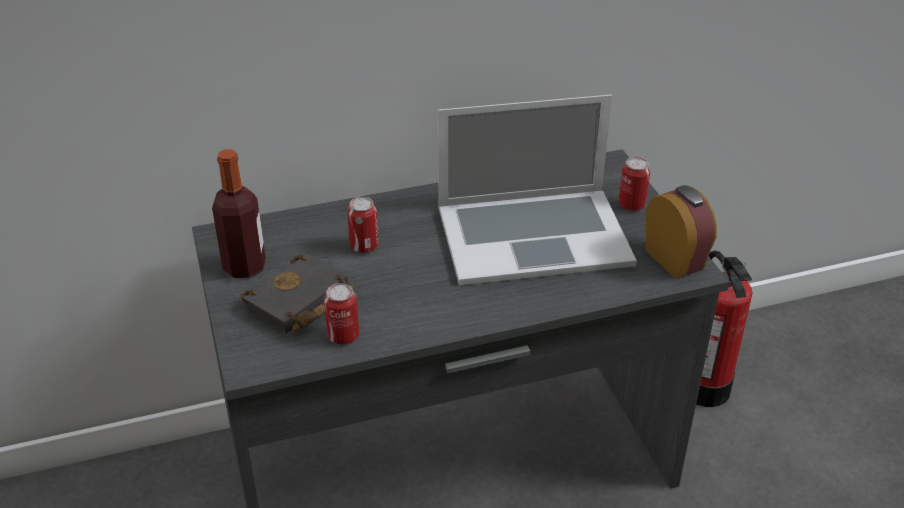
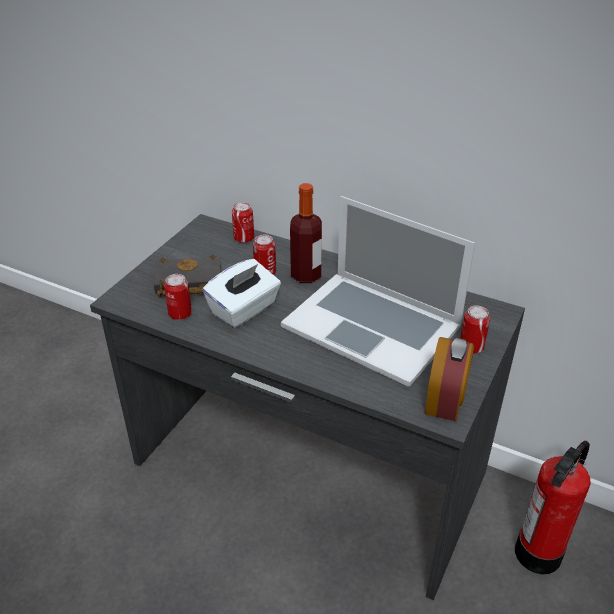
camera: 45 degrees right, 0 degrees up
(244, 267) = (191, 248): bottle -> bottle (306, 275)
(286, 225) = (244, 238): none -> can
(400, 292) = (244, 310): none -> white tissue box

